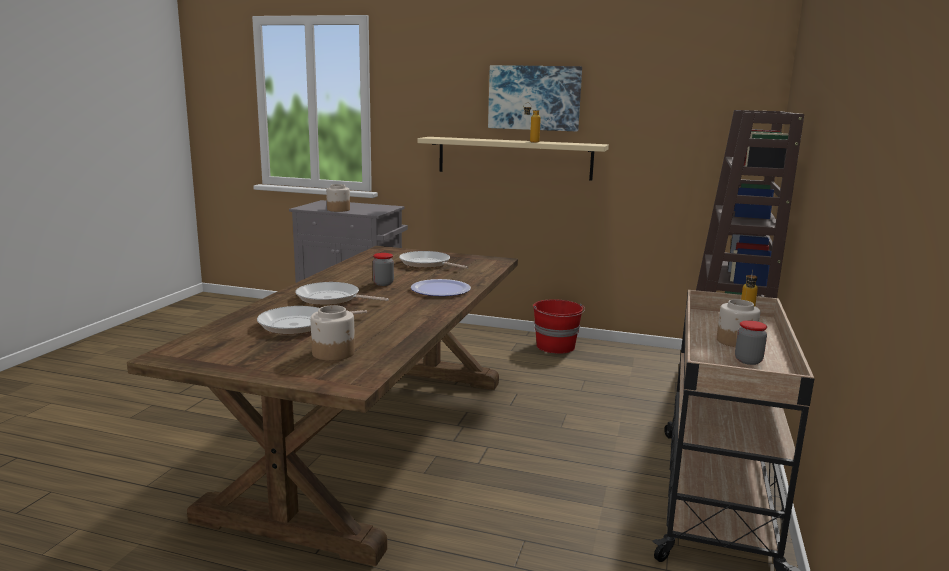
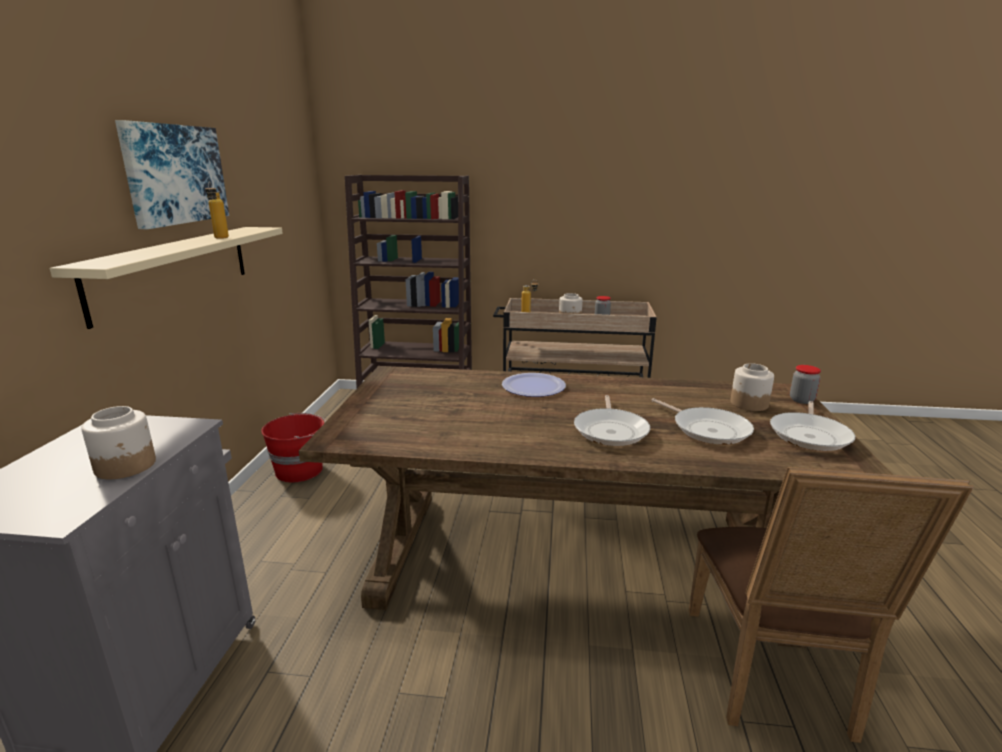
camera: 100 degrees left, 5 degrees up
(183, 493) = (773, 678): none -> brown chair
(383, 283) = (529, 414): jar -> jar (801, 400)
(427, 264) = (421, 402): frying pan -> frying pan (810, 435)

